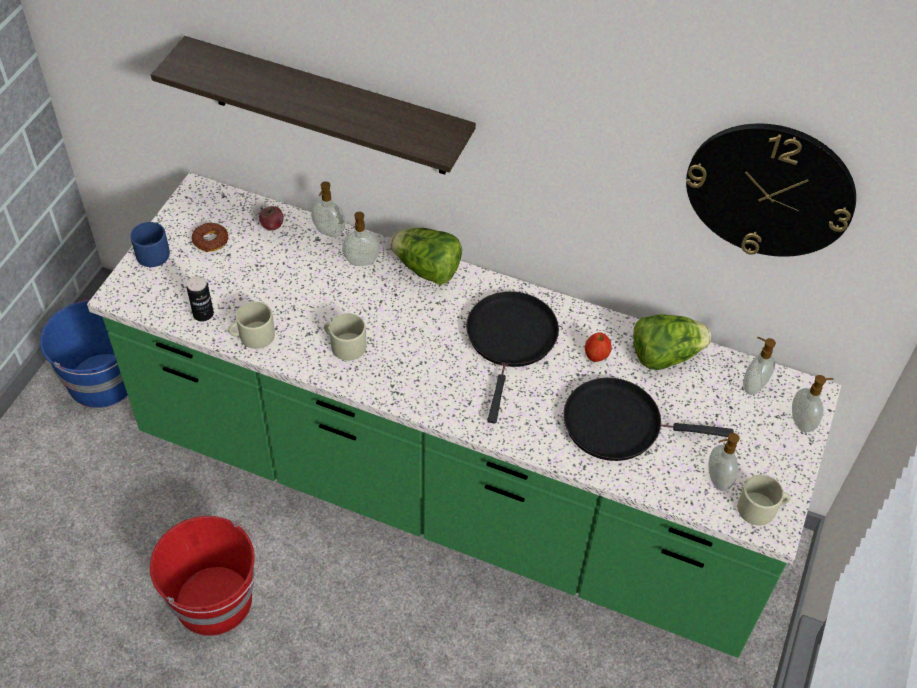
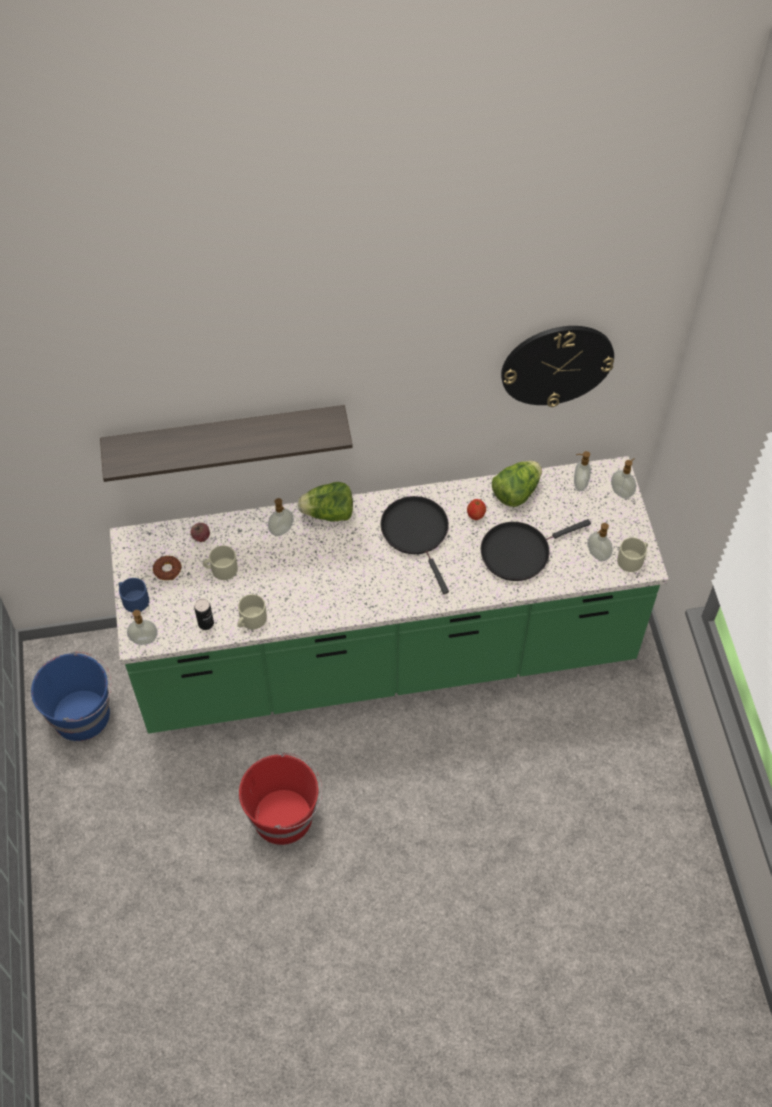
camera: 30 degrees left, 5 degrees up
(328, 232) = (243, 521): soap dispenser -> soap dispenser (144, 641)
(344, 344) = (315, 593): beige mug -> beige mug (221, 569)

